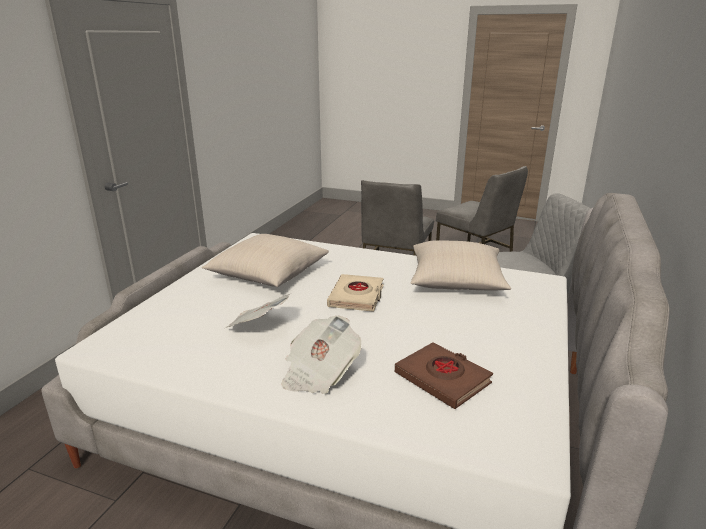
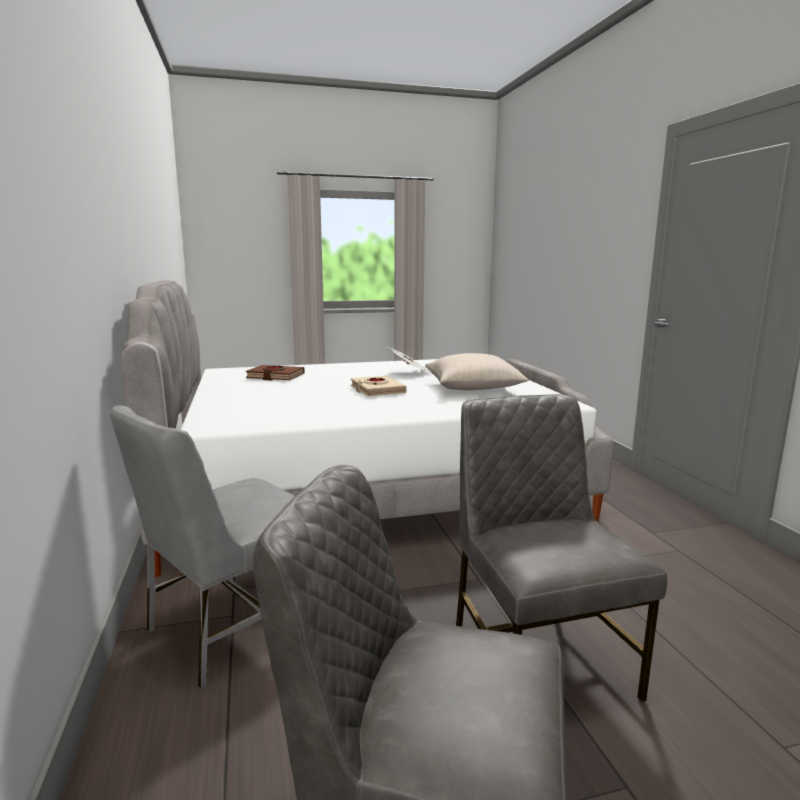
camera: 145 degrees right, 10 degrees down
(319, 373) = (344, 369): newspaper -> none
(456, 281) = (305, 411): beige pillow -> none

